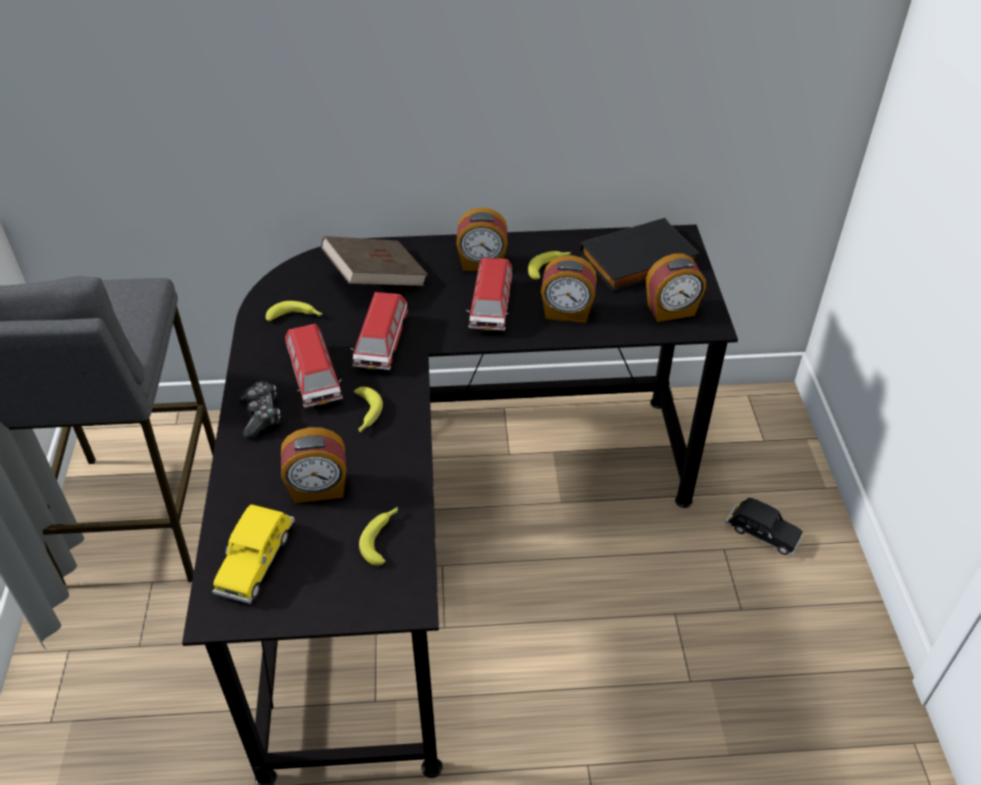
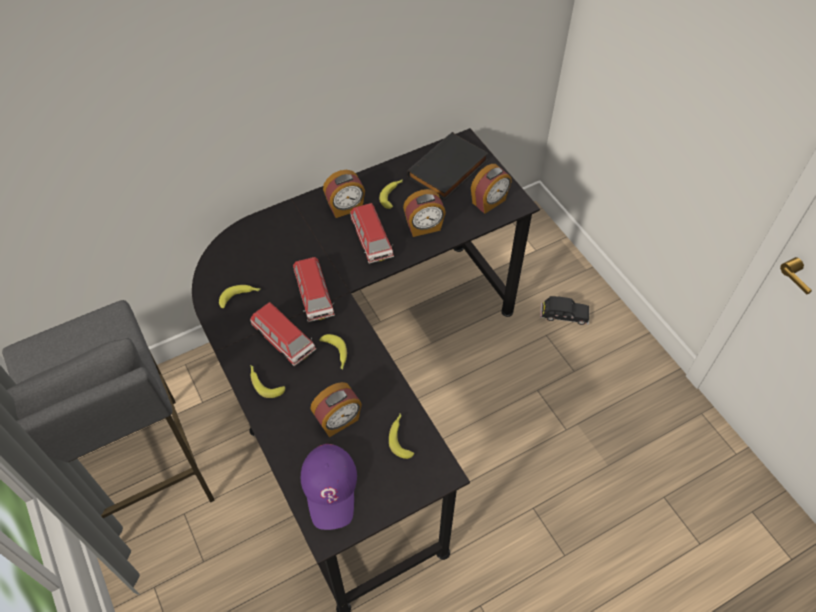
camera: 25 degrees left, 10 degrees up
(257, 561) = (330, 488): yellow toy car -> purple cap
(261, 415) = (264, 383): game controller -> banana
(376, 279) = (278, 246): brown book -> none

